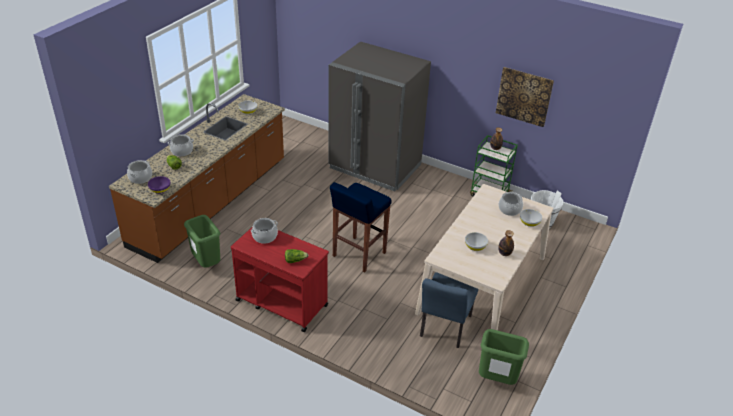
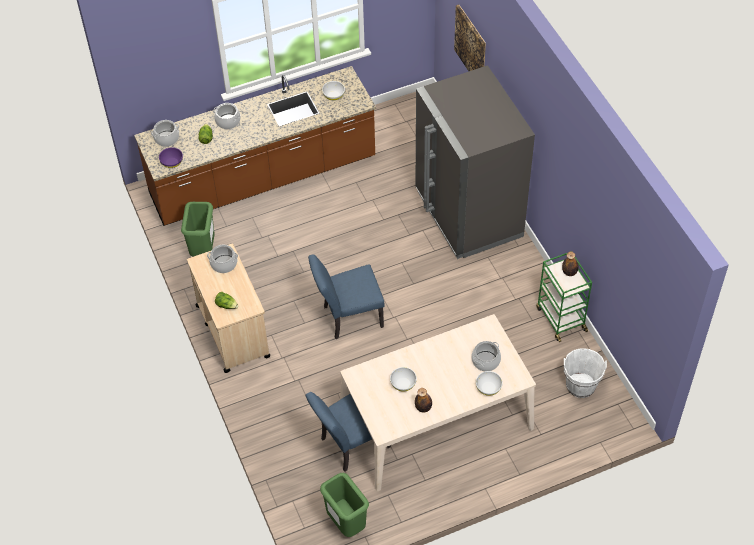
camera: 40 degrees right, 15 degrees up
(281, 302) = (232, 330): red cart -> beige cart
(358, 255) = (348, 317): blue stool -> blue chair
(524, 96) = (601, 235): picture -> picture (471, 45)

